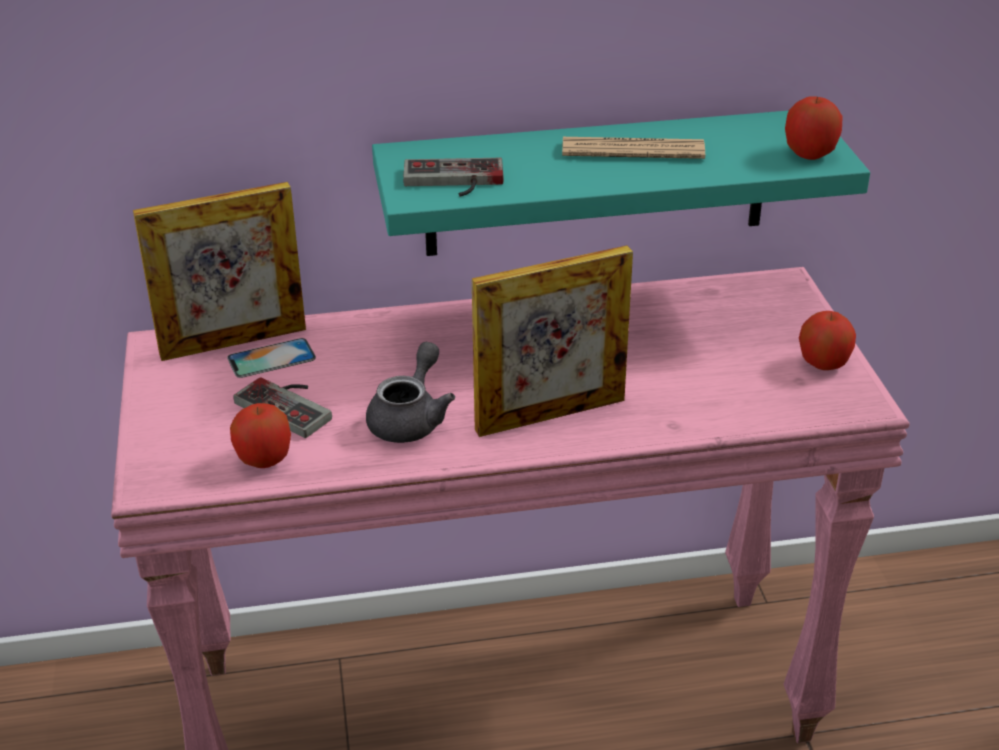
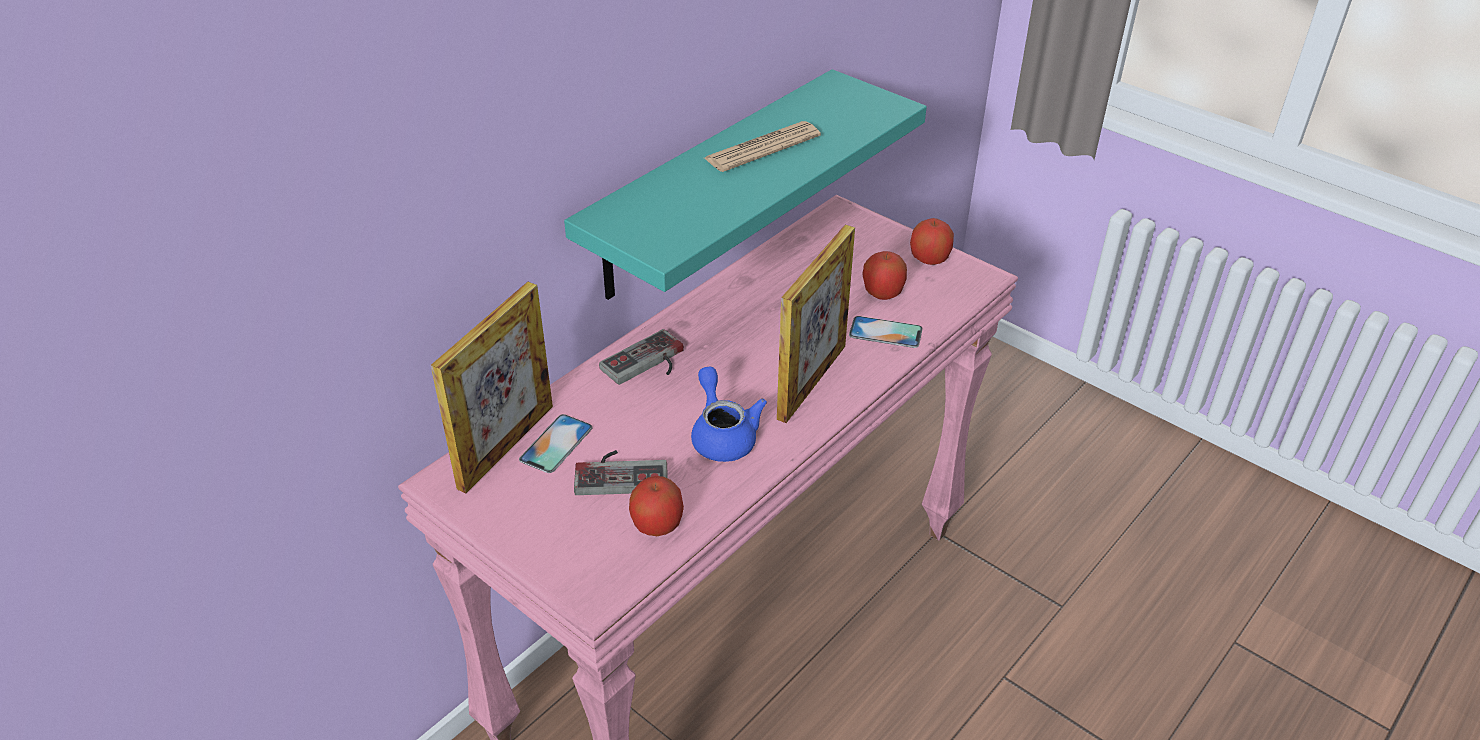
camera: 40 degrees left, 5 degrees up
(411, 418) = (722, 435): grey teapot -> blue teapot
(453, 182) = (675, 225): game controller -> game controller (648, 364)
(683, 407) = (885, 332): none -> phone
(809, 153) = (875, 106): apple -> apple (882, 293)

